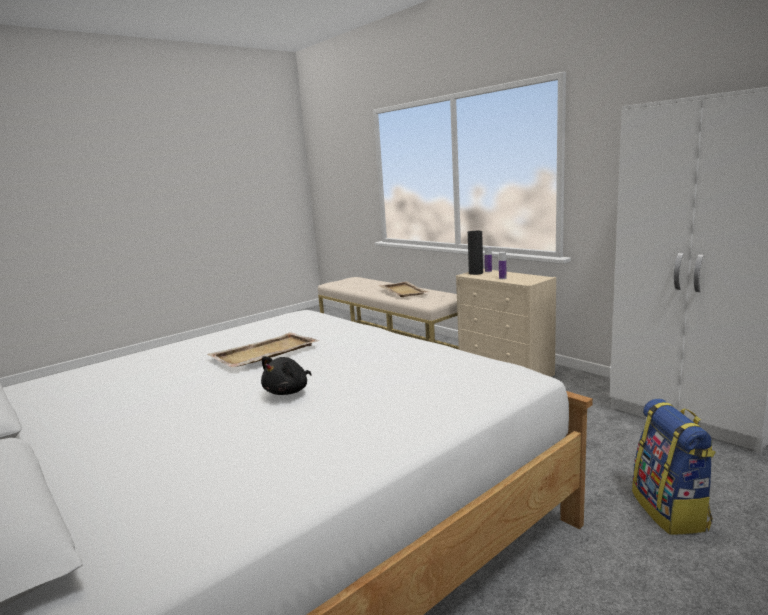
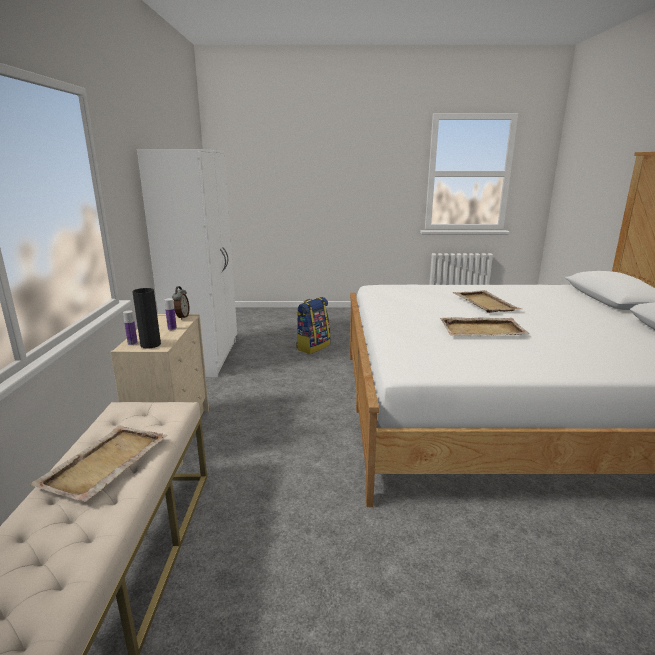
camera: 140 degrees left, 5 degrees up
(288, 391) = (484, 303): black plush toy -> beige tray
(527, 281) = (182, 317): none -> alarm clock

